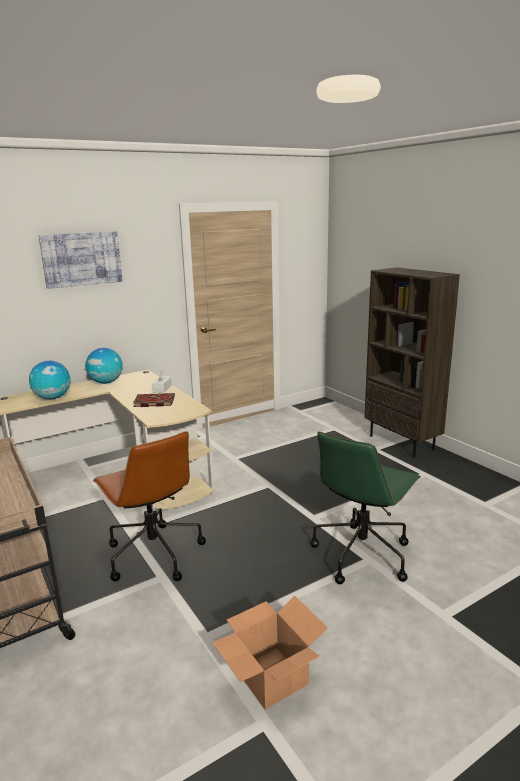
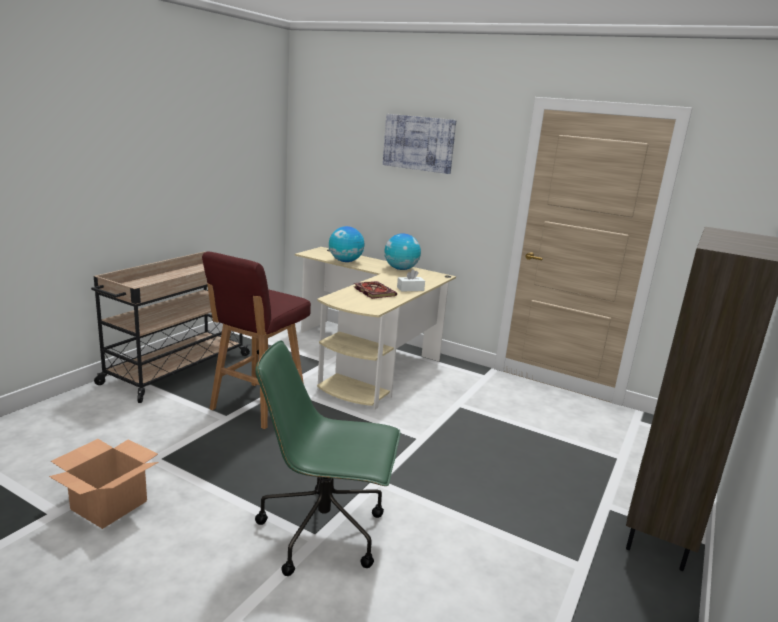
camera: 60 degrees right, 0 degrees up
(153, 554) = (257, 406): brown office chair -> red stool

